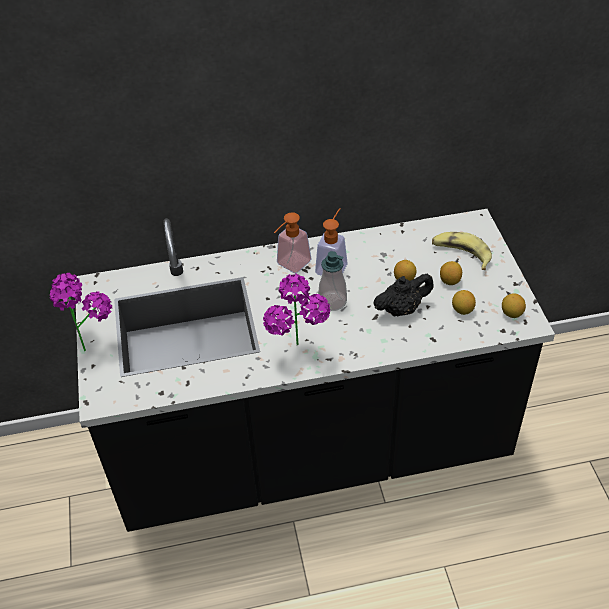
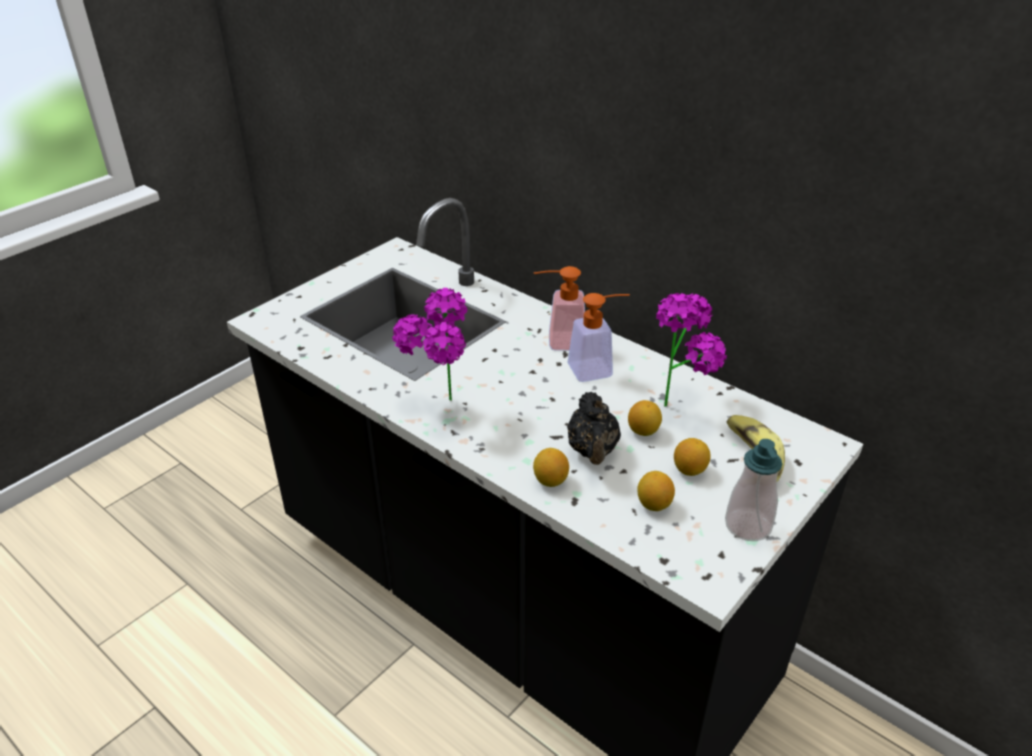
camera: 50 degrees right, 10 degrees down
(91, 342) = (326, 281): potted plant -> potted plant (680, 403)
(332, 301) = (542, 394): soap dispenser -> soap dispenser (748, 526)
(402, 309) = (593, 451): black teapot -> black teapot turned 60 degrees clockwise
(511, 314) = (704, 555): lemon -> lemon (550, 481)

